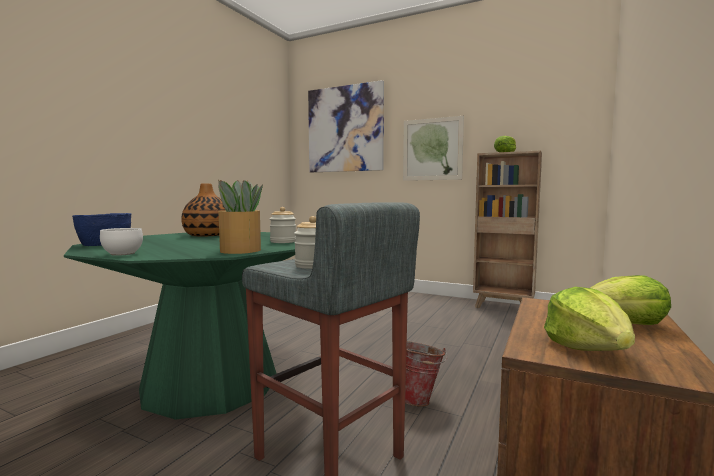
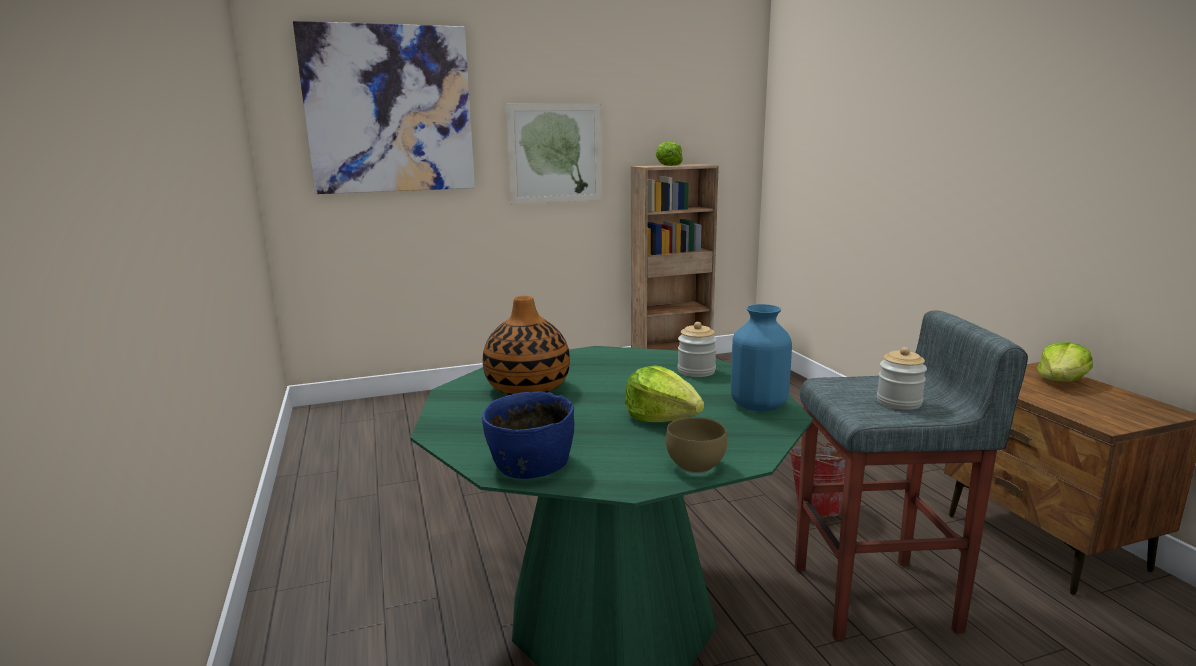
camera: 45 degrees left, 10 degrees up
(122, 254) = (693, 466): white bowl -> brown bowl
(240, 250) = (757, 405): potted plant -> blue vase
(587, 348) = (1110, 411): lettuce -> lettuce (662, 418)

